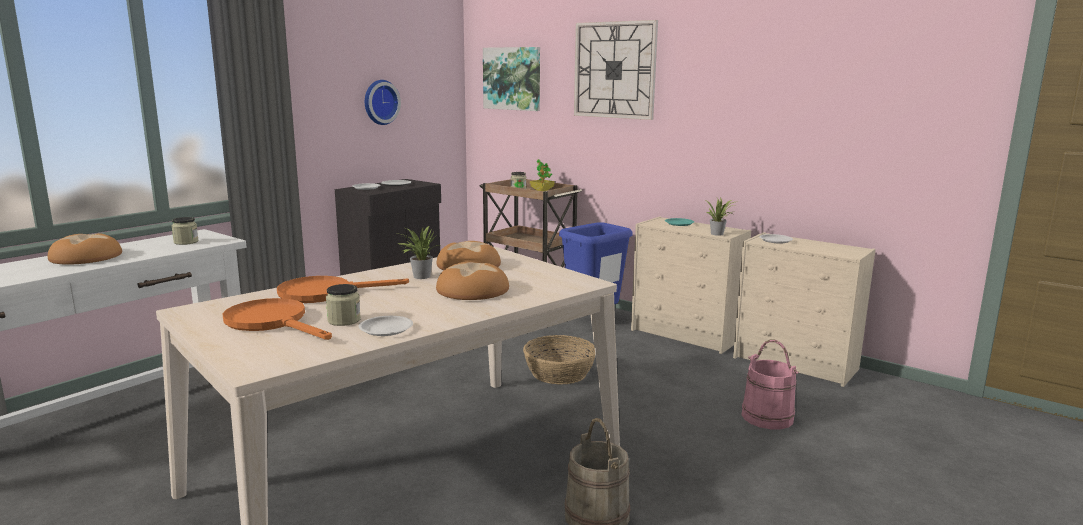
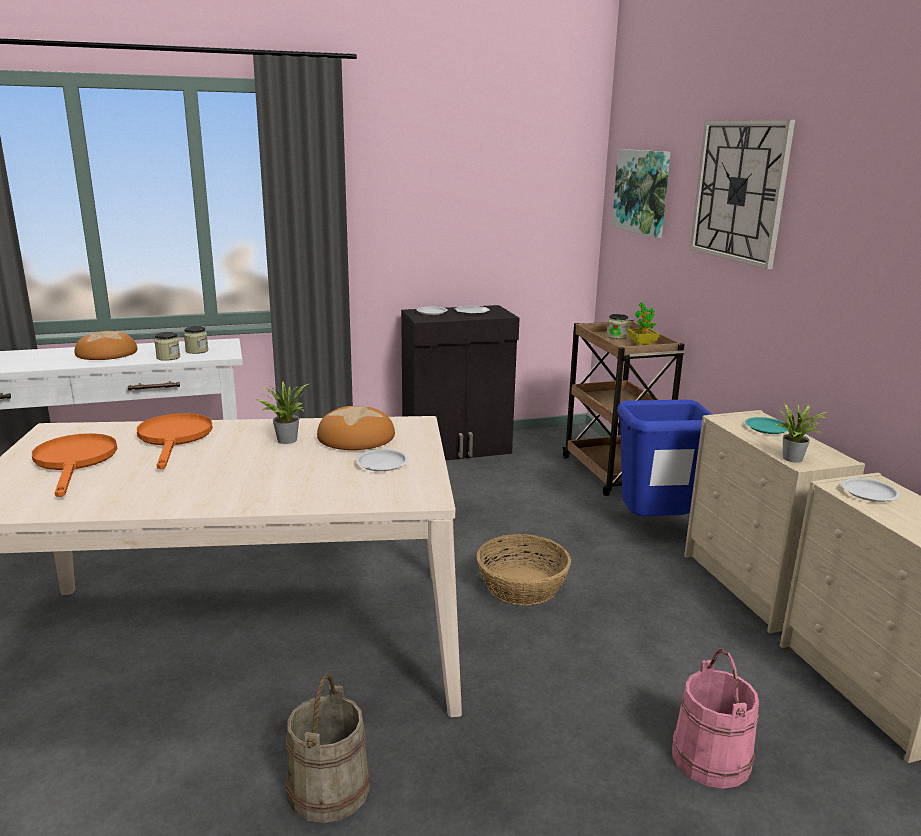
camera: 35 degrees right, 5 degrees up
(325, 293) = (175, 438): orange frying pan -> orange frying pan turned 60 degrees clockwise
(344, 320) = (123, 477): jar -> jar (168, 357)
(379, 102) = (472, 214): wall clock -> none
(385, 329) = (129, 499): white plate -> white plate (381, 464)
(472, 290) = (293, 472): bread -> none

